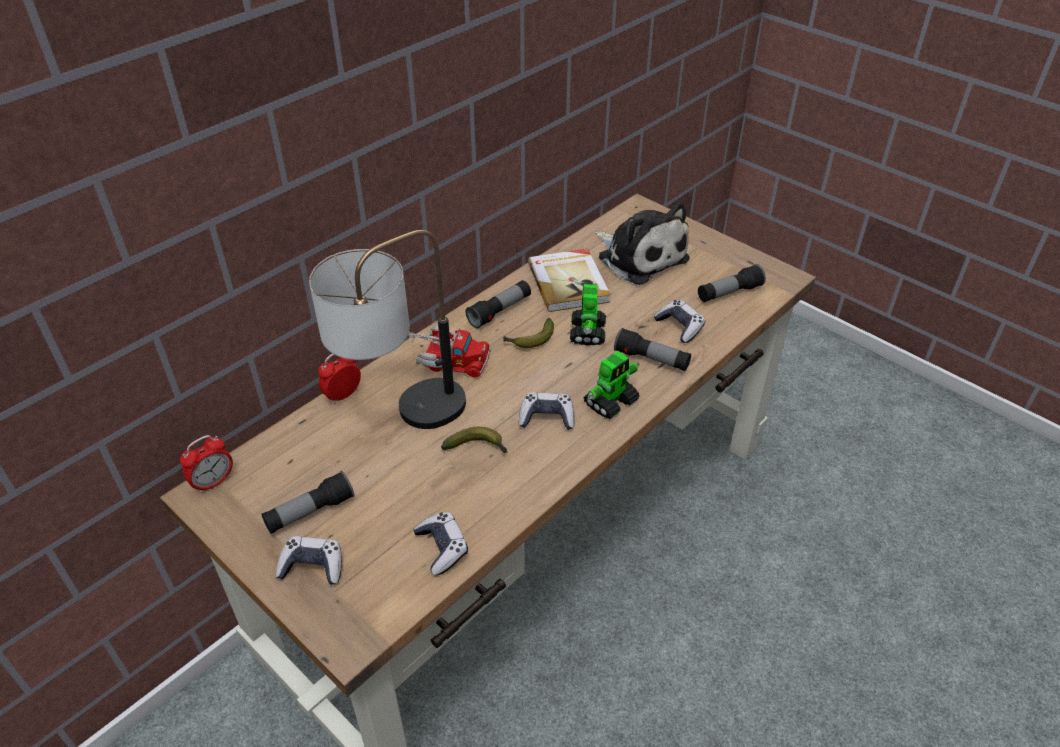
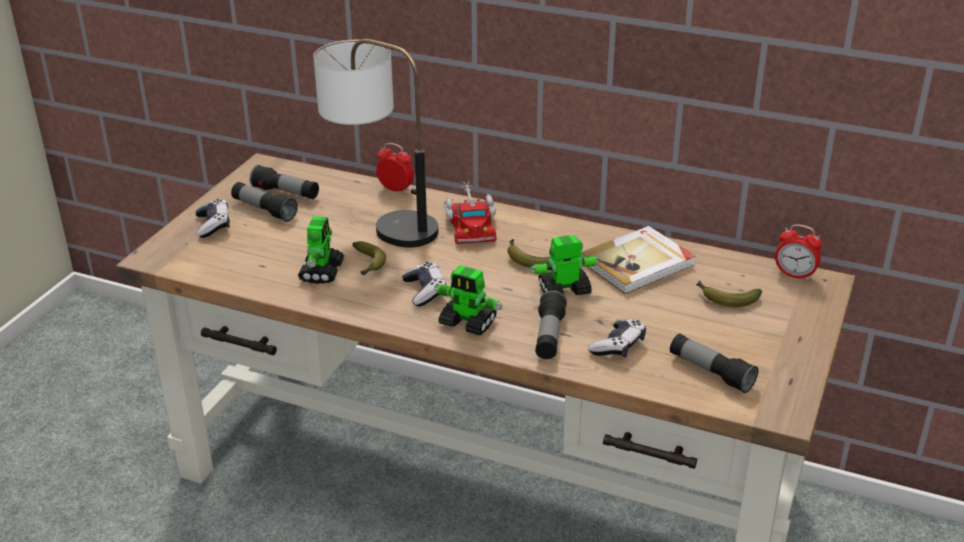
camera: 70 degrees right, 10 degrees down
(213, 482) = (277, 166): alarm clock -> alarm clock (794, 275)
(442, 548) = (250, 273): game controller -> none
(471, 486) = (322, 271): none -> toy robot
(500, 311) = (559, 235): flashlight -> flashlight (286, 193)
(640, 256) = (725, 299): plush toy -> banana

